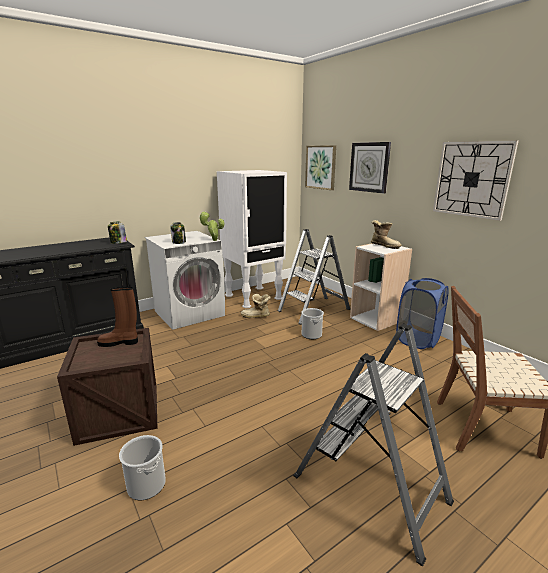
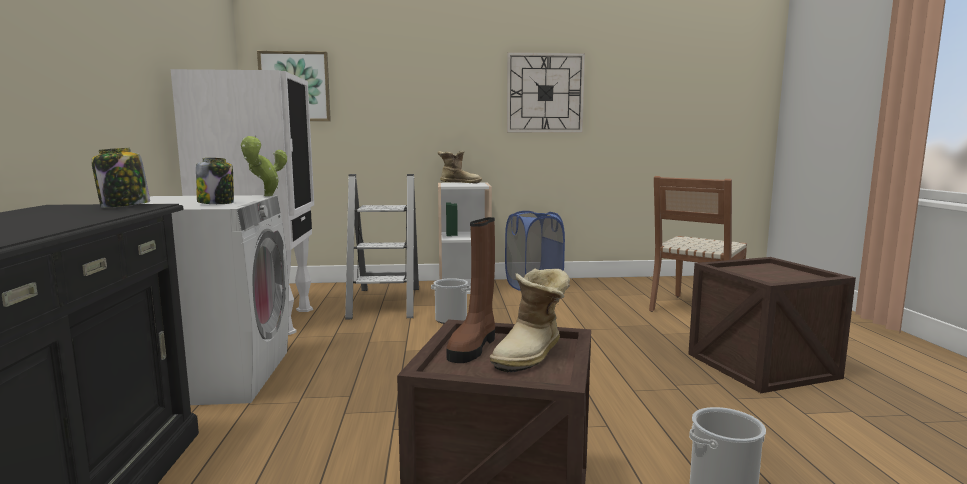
camera: 60 degrees left, 10 degrees down
(256, 316) = (336, 334): boot -> boot (532, 355)
(369, 167) = (399, 84): wall clock -> none
(372, 489) = (761, 366): grey step ladder -> crate

